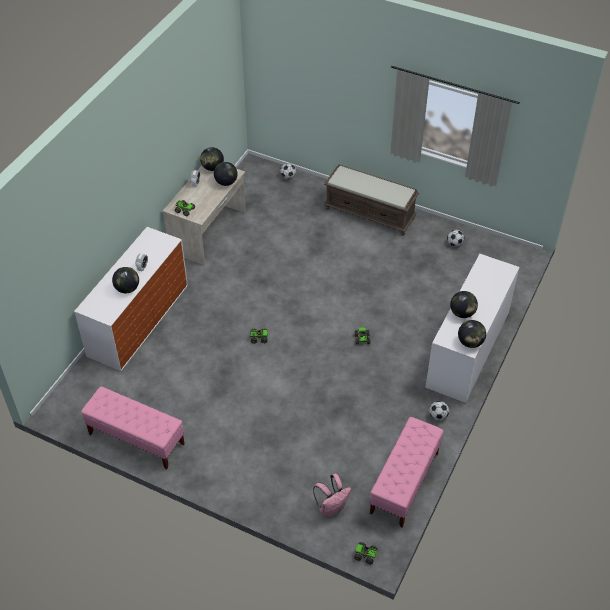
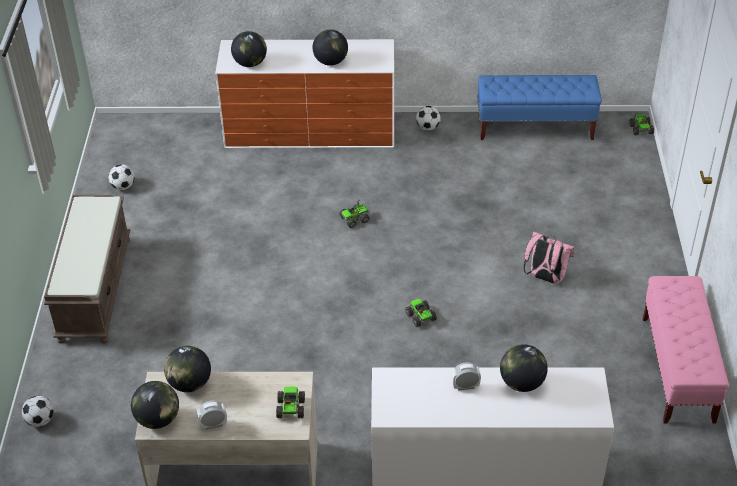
camera: 115 degrees left, 5 degrees down
(331, 508) = (612, 168): pink backpack -> pink backpack (545, 278)
(404, 483) = (535, 127): pink bench -> blue bench
(470, 342) = (373, 46): globe -> globe (250, 63)

